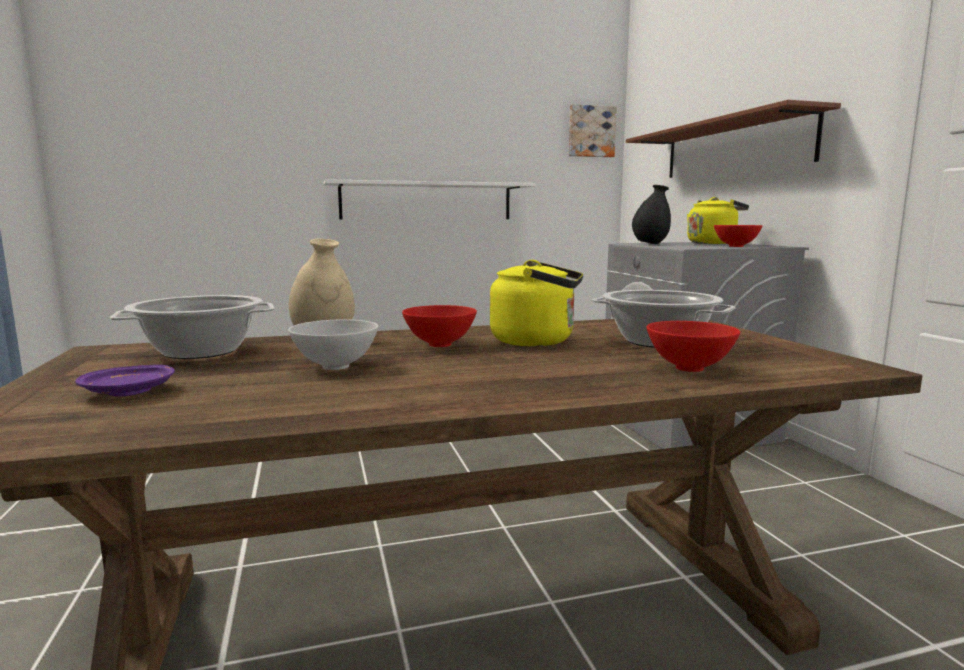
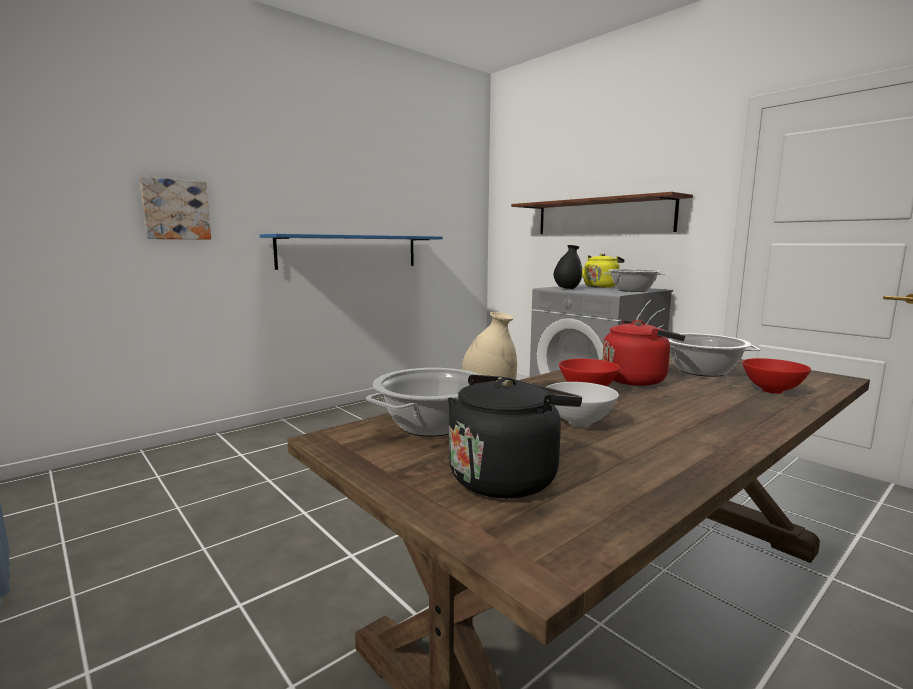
camera: 25 degrees left, 0 degrees up
(130, 392) = (507, 477): purple plate -> black kettle
(427, 201) = (350, 251): white shelf -> blue shelf
(537, 341) = (637, 380): yellow kettle -> red kettle
(591, 131) = (468, 194): picture -> picture (176, 209)
(735, 246) = (632, 290): red bowl -> cooking pot

